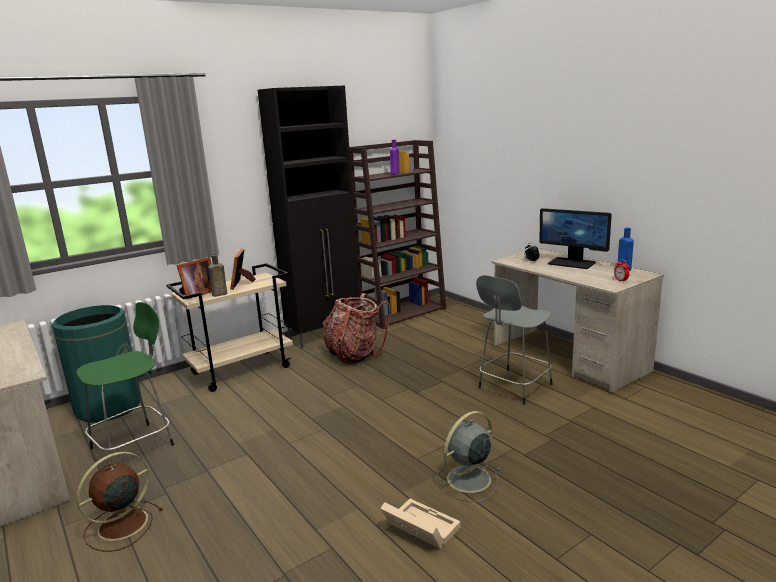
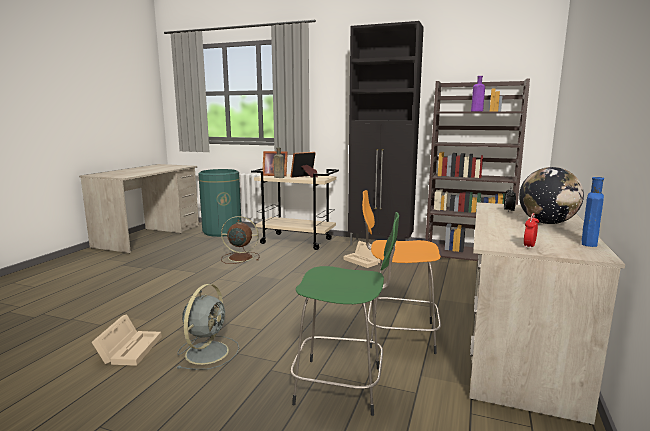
camera: 55 degrees right, 5 degrees down
(120, 526) = (110, 269): brown fan -> brown fan (239, 257)
(135, 445) = (188, 248): green stool -> green stool (342, 386)
(354, 354) = (364, 261): backpack -> beige storage box
(467, 480) = (208, 351): grey fan -> grey fan turned 90 degrees clockwise
(513, 387) = (398, 334): grey stool -> orange stool
(572, 263) = (547, 223): monitor -> globe

